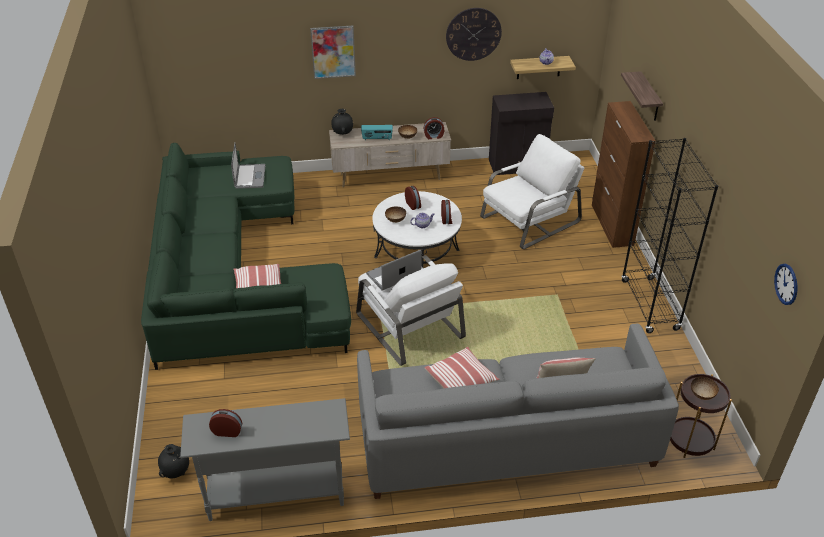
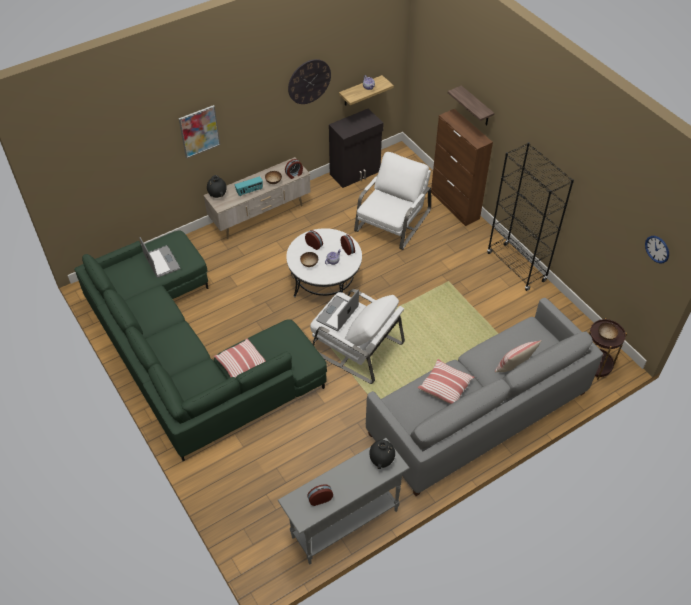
camera: 25 degrees left, 10 degrees up
(176, 472) = (259, 537): black vase -> black vase (381, 460)

